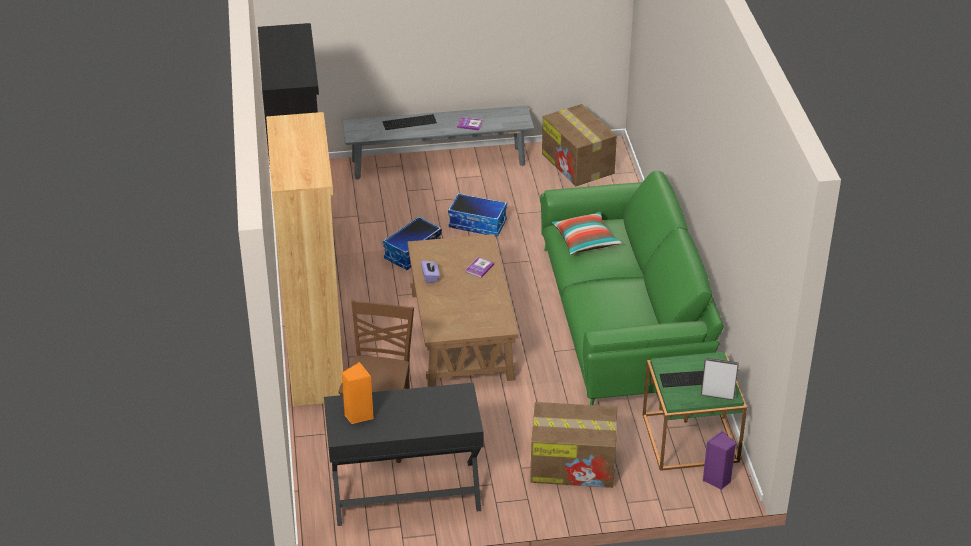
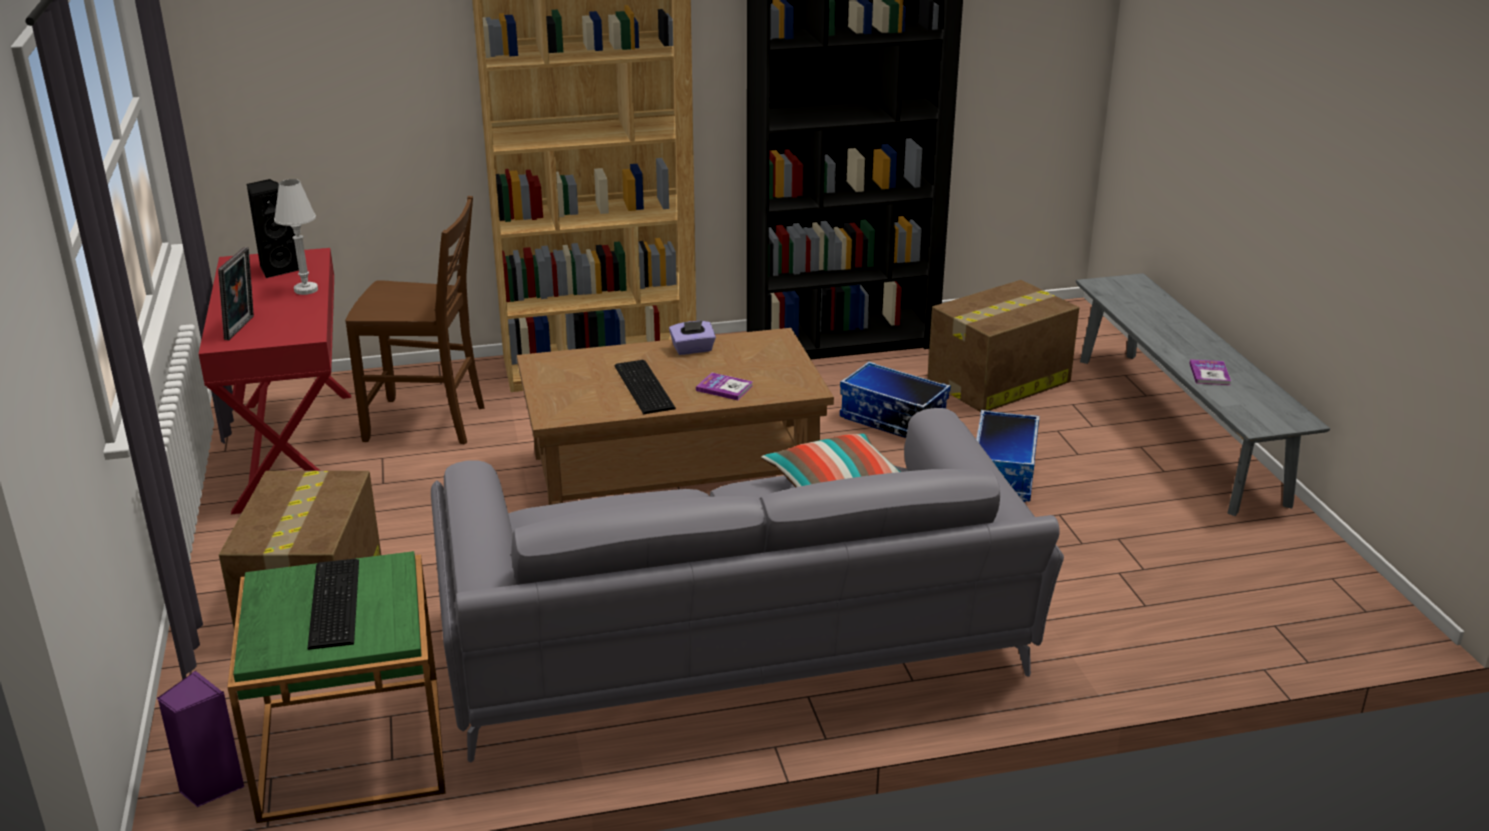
camera: 85 degrees right, 10 degrees down
(358, 415) = (278, 269): orange speaker -> black speaker
(395, 399) = (306, 290): none -> white table lamp
(406, 493) = (293, 450): black desk -> red desk
(410, 122) = (1174, 323): keyboard -> keyboard (642, 388)
(578, 164) = (1283, 581): cardboard box -> cardboard box (997, 382)
(623, 321) = (734, 652): green sofa -> grey sofa
(717, 395) = (268, 636): picture frame -> picture frame (242, 328)

